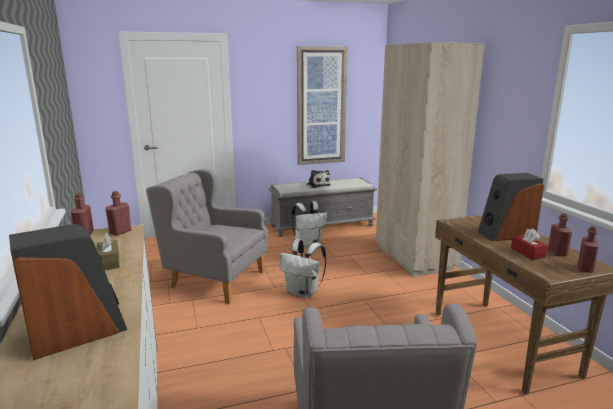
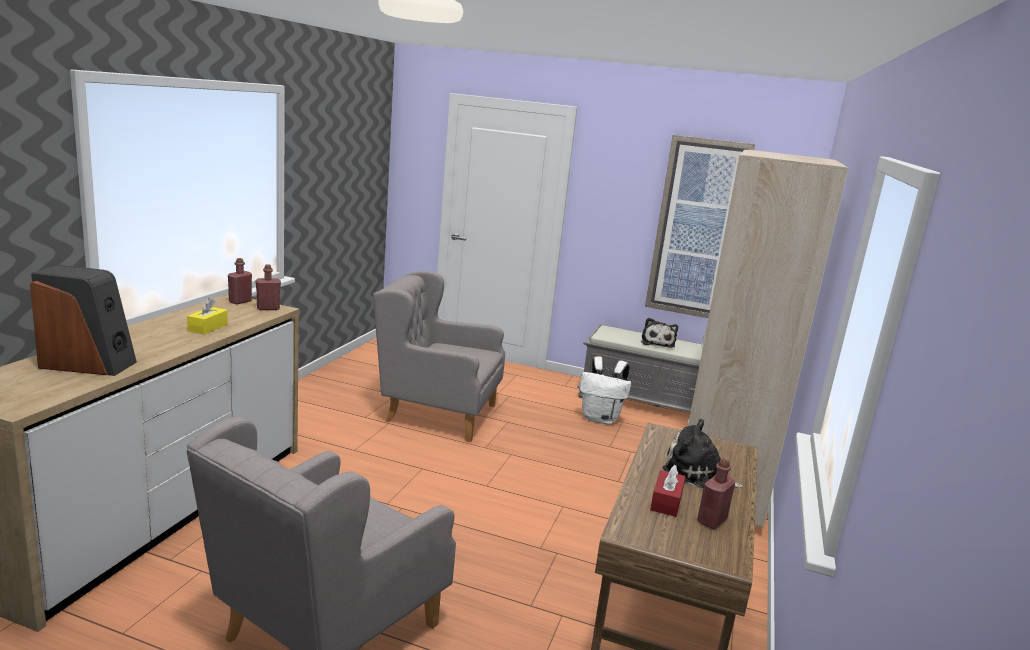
camera: 35 degrees right, 0 degrees up
(108, 262) = (208, 327): brown tissue box -> yellow tissue box
(213, 280) = (436, 413): grey armchair -> grey armchair turned 45 degrees counterclockwise
(303, 293) = (506, 467): white backpack -> none
(506, 234) = (697, 473): speaker -> plush toy
(585, 268) = (699, 551): red bottle -> none

